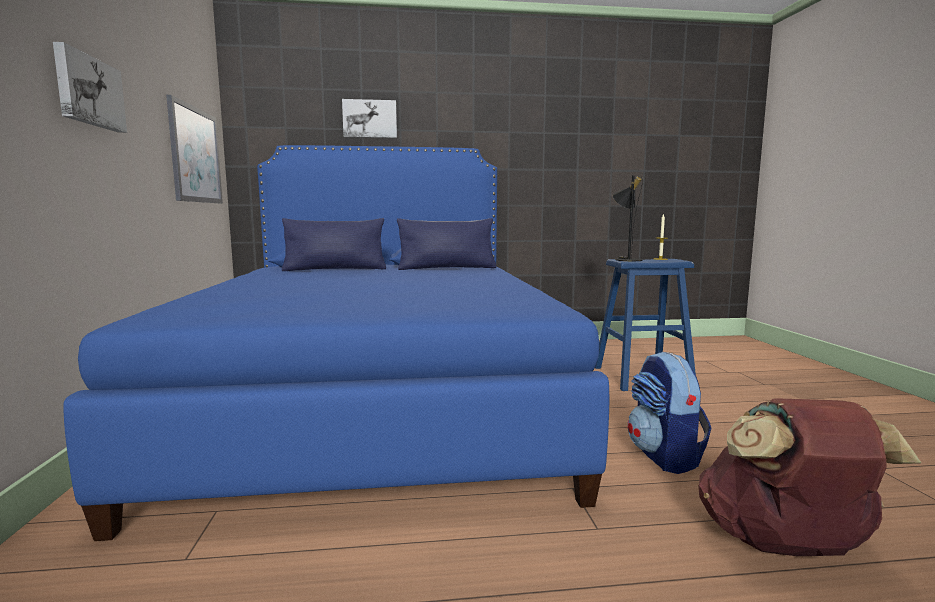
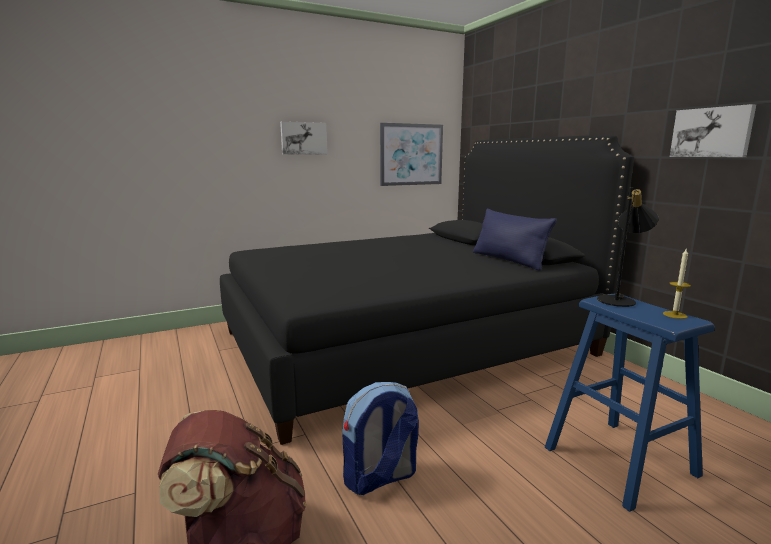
camera: 70 degrees right, 5 degrees up
(335, 269) = (449, 242): blue pillow -> none
(370, 119) = (537, 111): picture -> picture (711, 132)
(376, 400) = (405, 342): blue bed -> black bed

